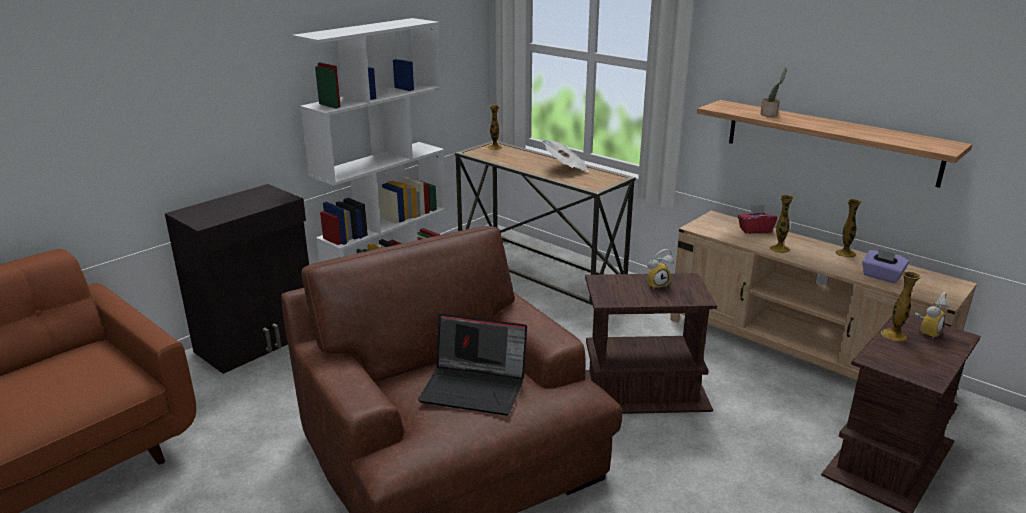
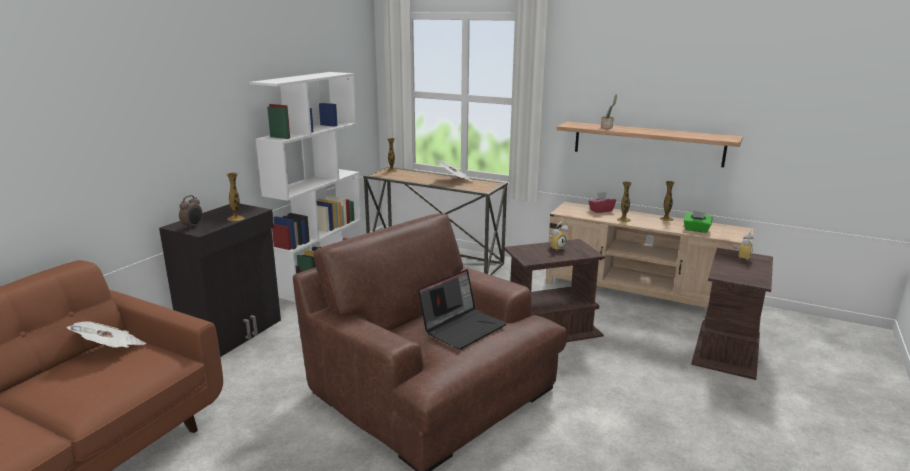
camera: 15 degrees left, 5 degrees down
(74, 358) = (111, 349): none -> newspaper
(200, 215) = (193, 226): none -> alarm clock
(475, 388) = (463, 327): laptop -> laptop turned 45 degrees counterclockwise
(881, 276) = (696, 230): purple tissue box -> green tissue box
(894, 335) = (723, 261): vase -> vase (236, 218)

